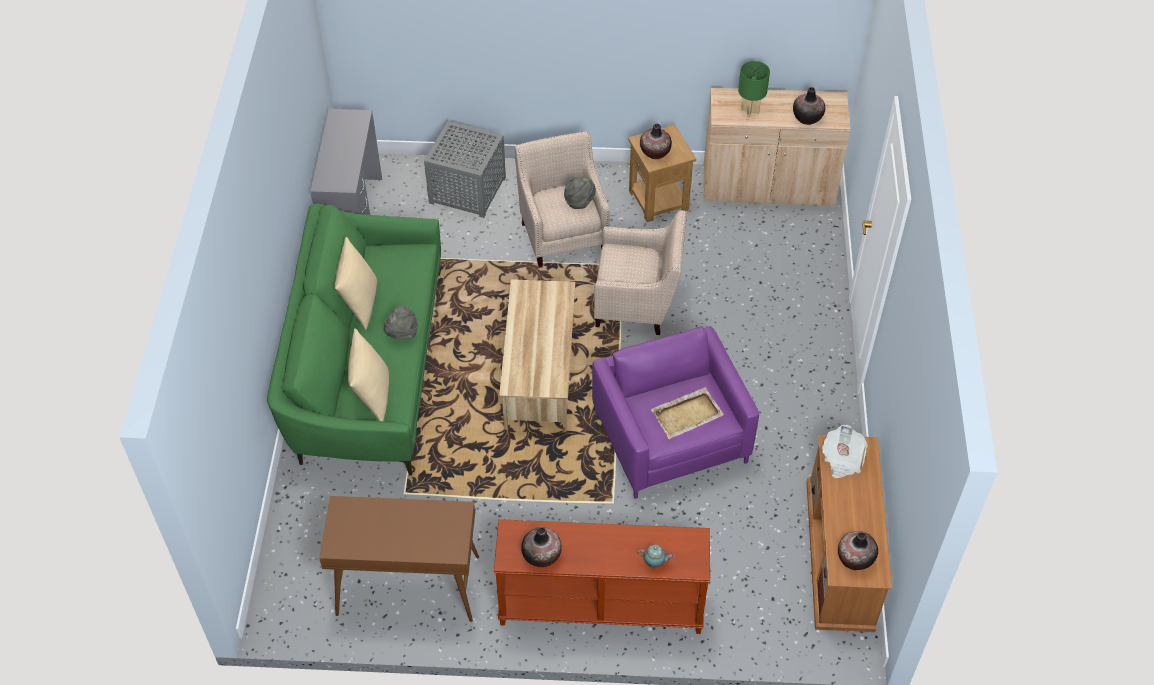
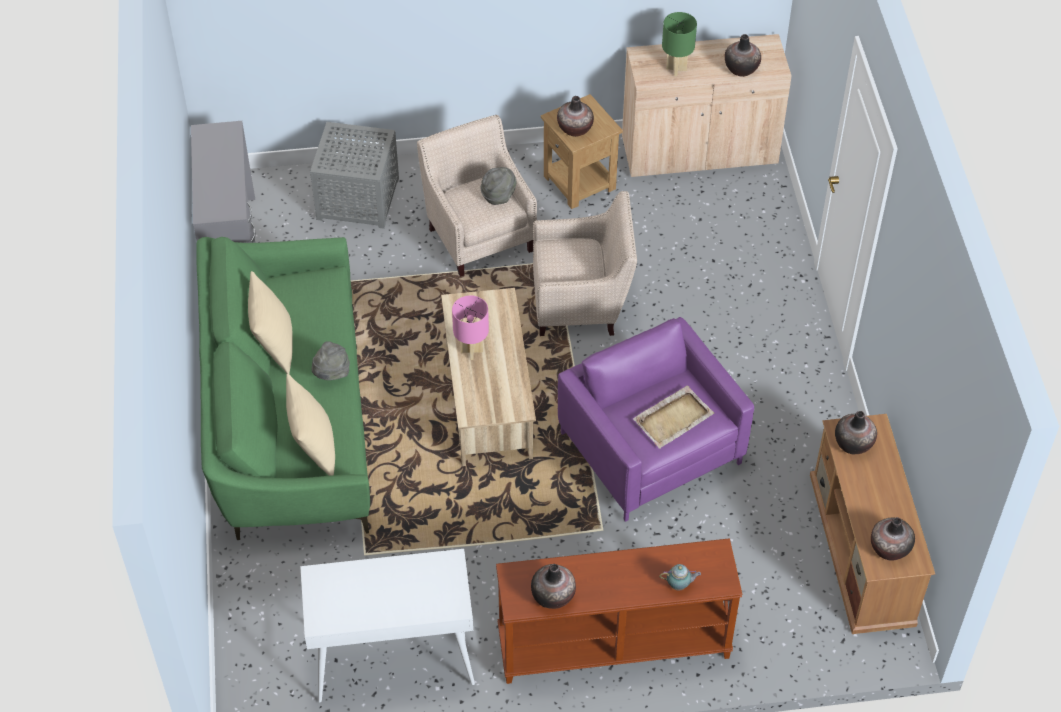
camera: 10 degrees left, 0 degrees up
(407, 586) = (392, 657): brown console table -> white console table
(526, 331) = (472, 351): none -> pink table lamp
(842, 459) = (853, 443): newspaper -> vase

